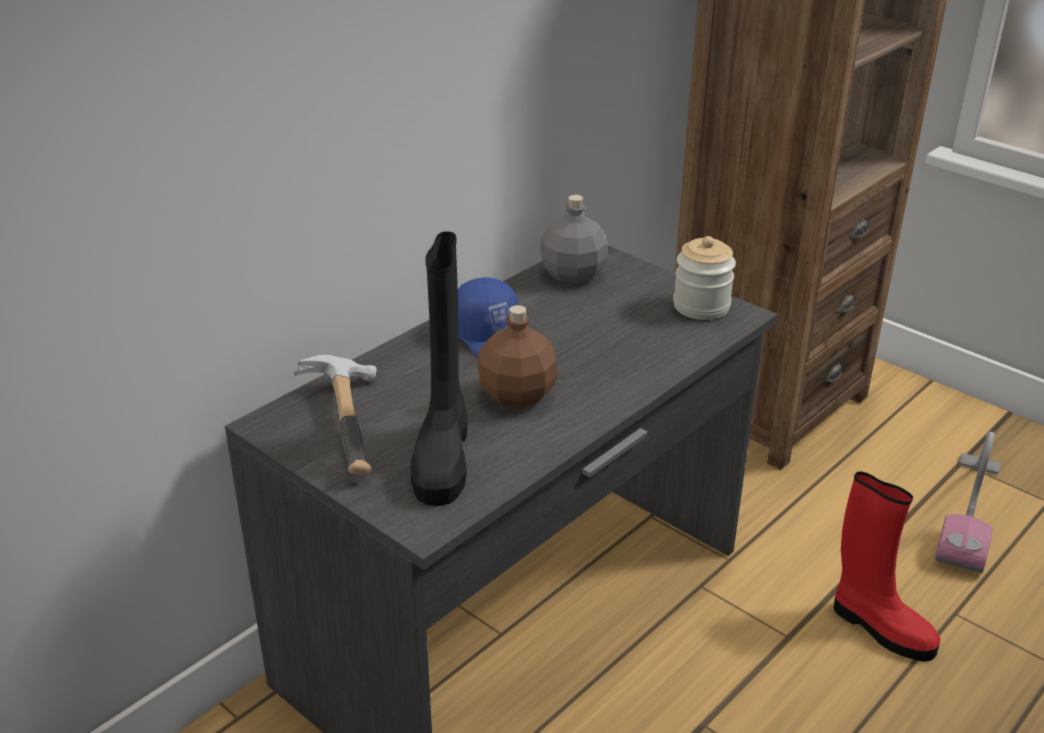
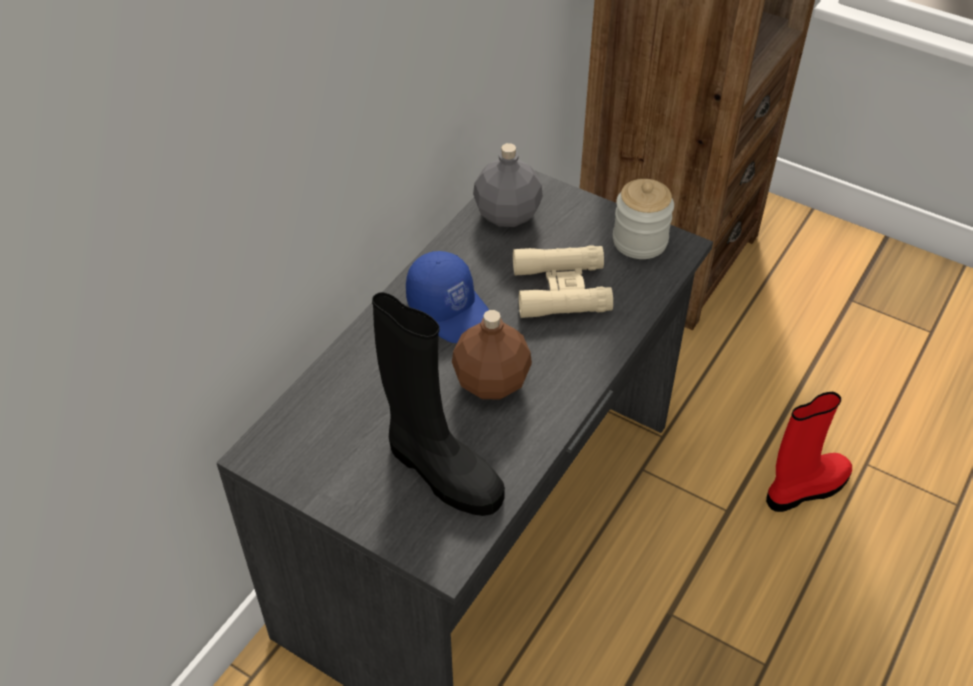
camera: 10 degrees left, 15 degrees up
(354, 423) = (344, 441): hammer -> none
(443, 457) = (441, 471): black boot -> black boot turned 45 degrees counterclockwise
(609, 334) = (561, 289): none -> beige binoculars
(879, 627) = (804, 489): red boot -> red boot turned 60 degrees counterclockwise
(969, 513) = (865, 355): vacuum cleaner -> none

